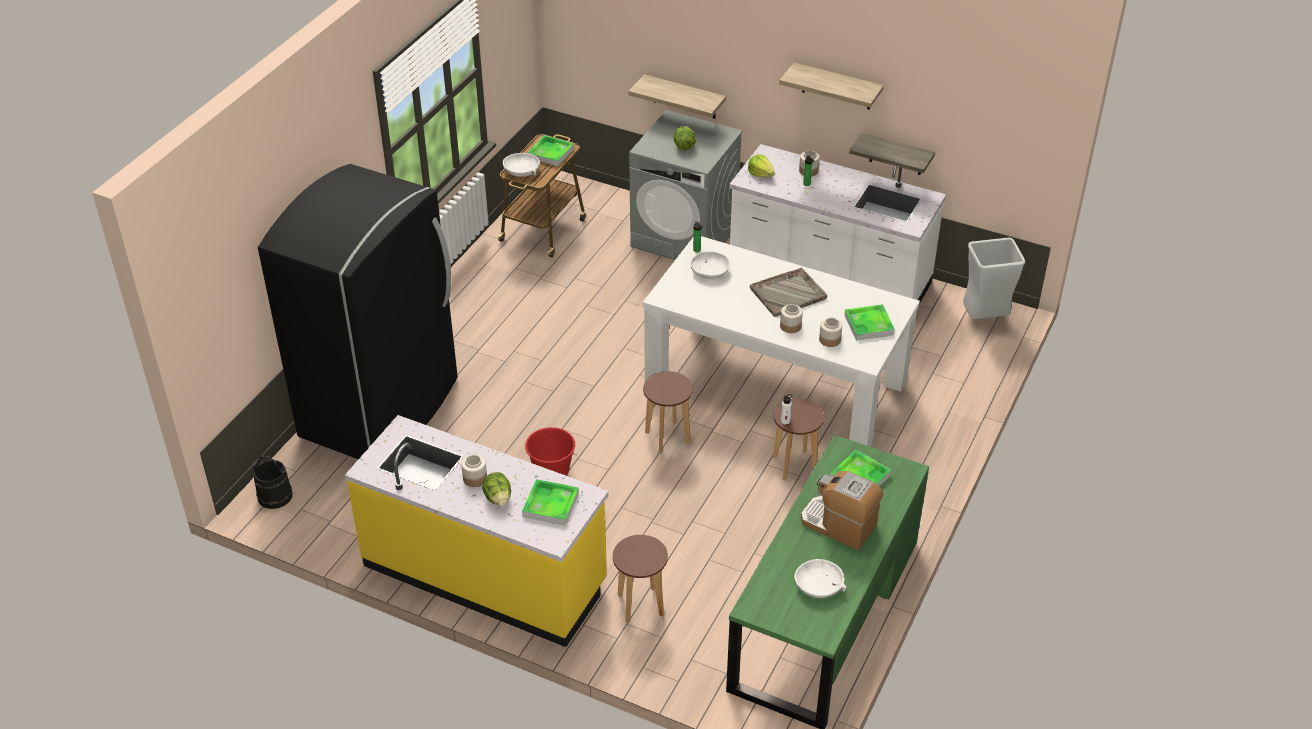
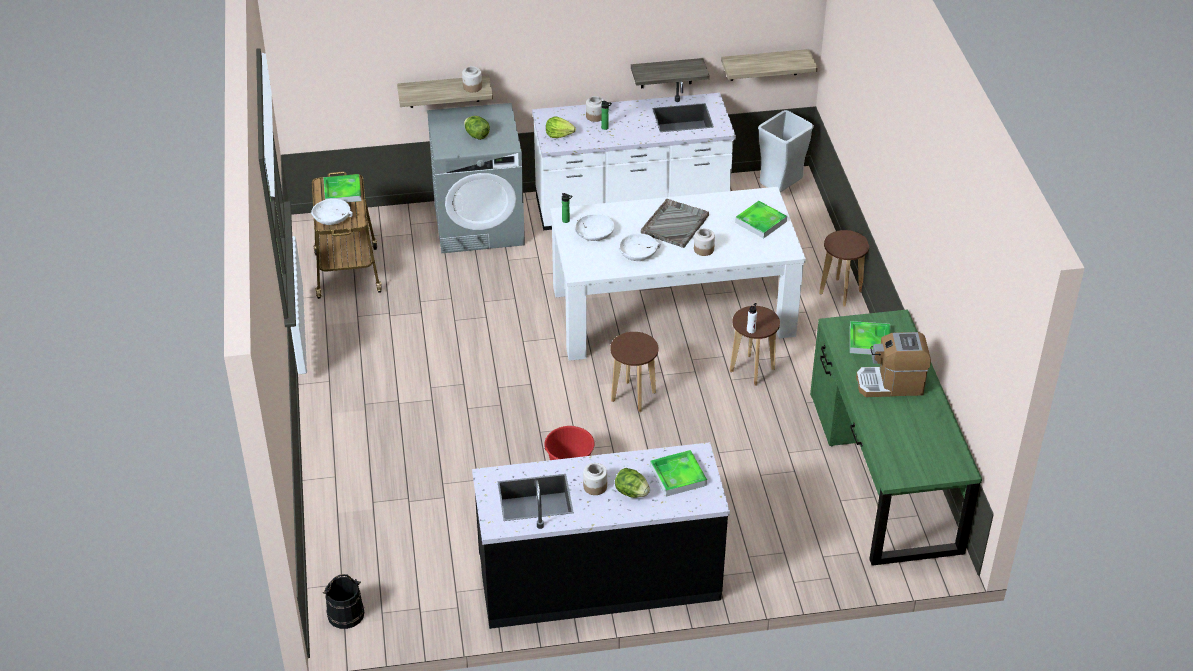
camera: 35 degrees left, 0 degrees up
(382, 409) = (364, 492): black fridge -> none
(485, 574) = (599, 579): yellow counter -> black counter
(640, 605) = (745, 537): brown stool -> brown stool (841, 292)
(819, 585) = (922, 434): white bowl -> white bowl (638, 252)
(829, 340) = (744, 247): jar -> jar (472, 87)
(837, 87) = (602, 29): shelf -> shelf (764, 65)

